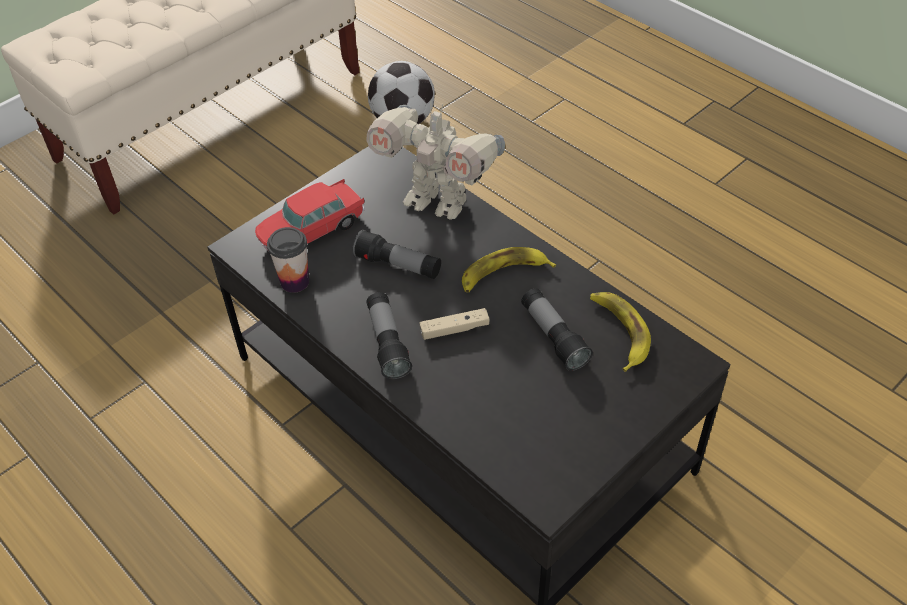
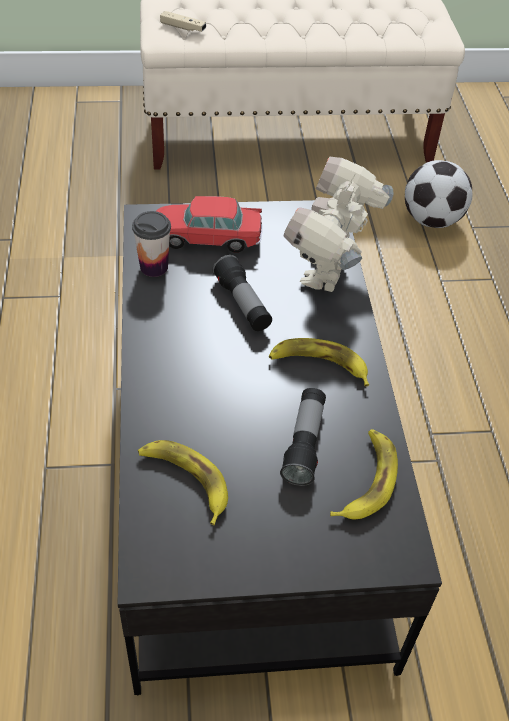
camera: 35 degrees right, 0 degrees up
(388, 343) = (168, 357): flashlight -> none
(437, 201) = (329, 273): toy robot -> toy robot turned 45 degrees clockwise
(454, 329) = (230, 382): beige game controller -> beige game controller (183, 27)
(501, 421) = (185, 480): none -> banana

